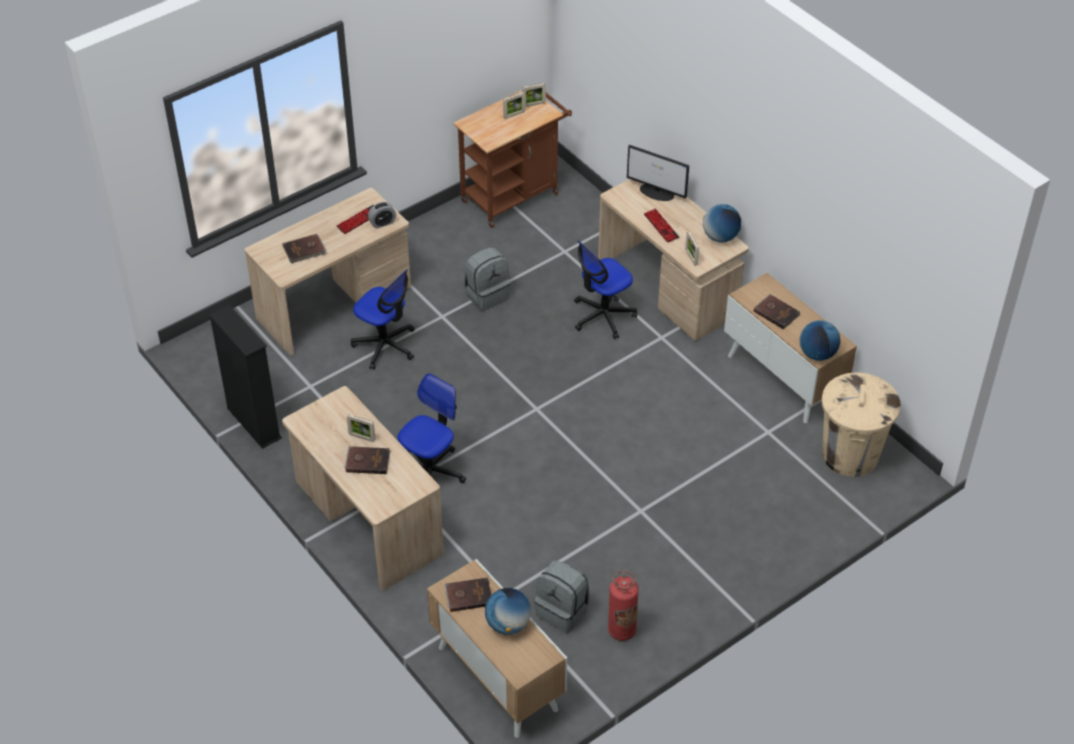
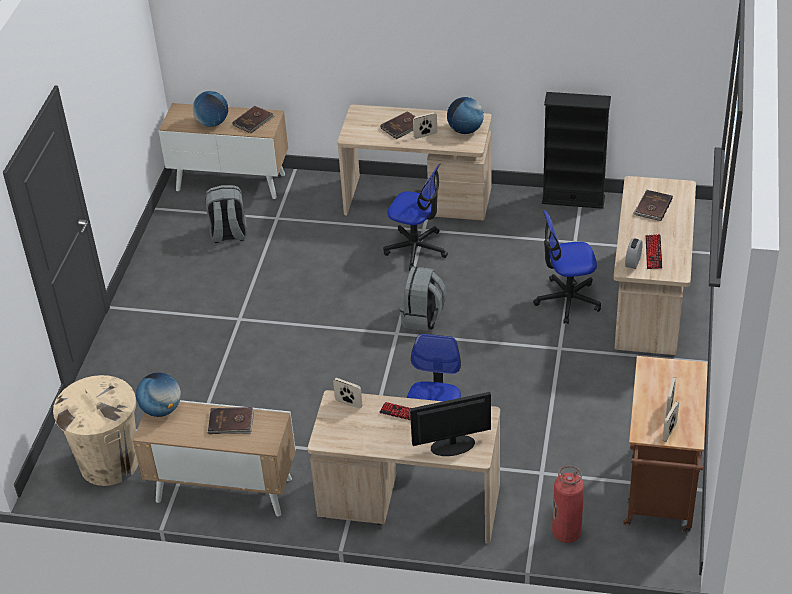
camera: 140 degrees right, 5 degrees down
(430, 471) = (416, 249): office chair -> office chair turned 60 degrees counterclockwise
(487, 294) = (551, 388): grey backpack -> grey backpack (423, 318)
(622, 630) = (178, 247): fire extinguisher -> fire extinguisher (566, 533)
(720, 237) = (344, 440): globe -> globe (465, 130)

